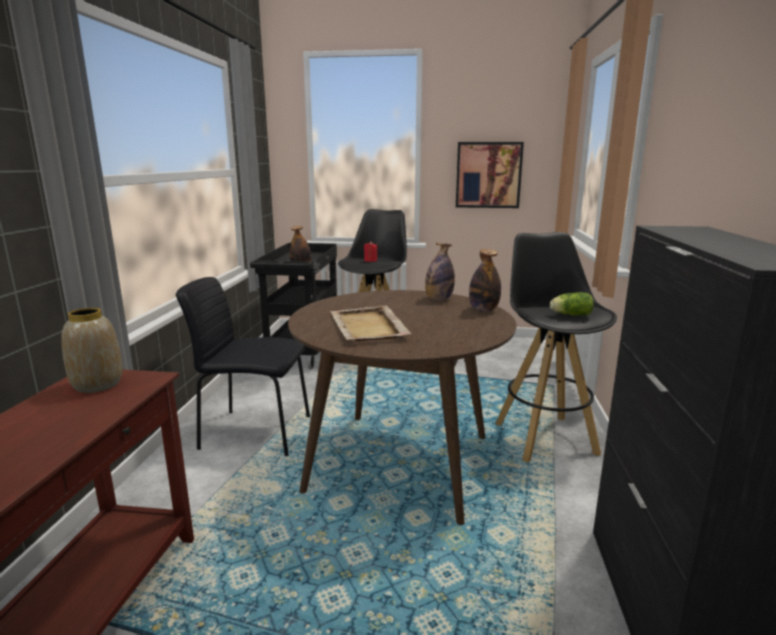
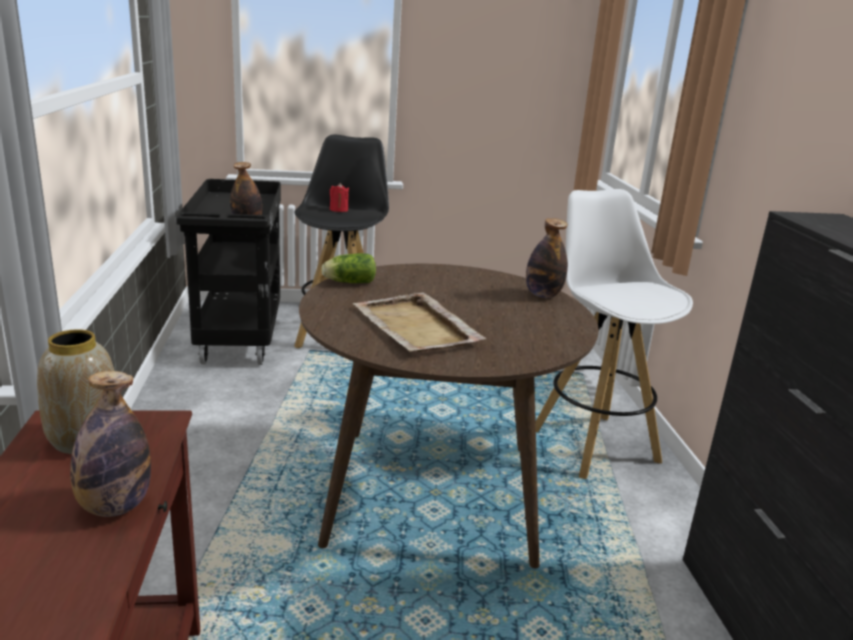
camera: 15 degrees left, 5 degrees up
(252, 432) = (215, 466): black chair -> none
(439, 299) = (477, 279): bottle -> bottle (114, 506)
(488, 175) = (489, 92): picture -> none
(545, 437) = (593, 444): black stool -> white stool
(569, 314) = (640, 298): lettuce -> lettuce (348, 282)

